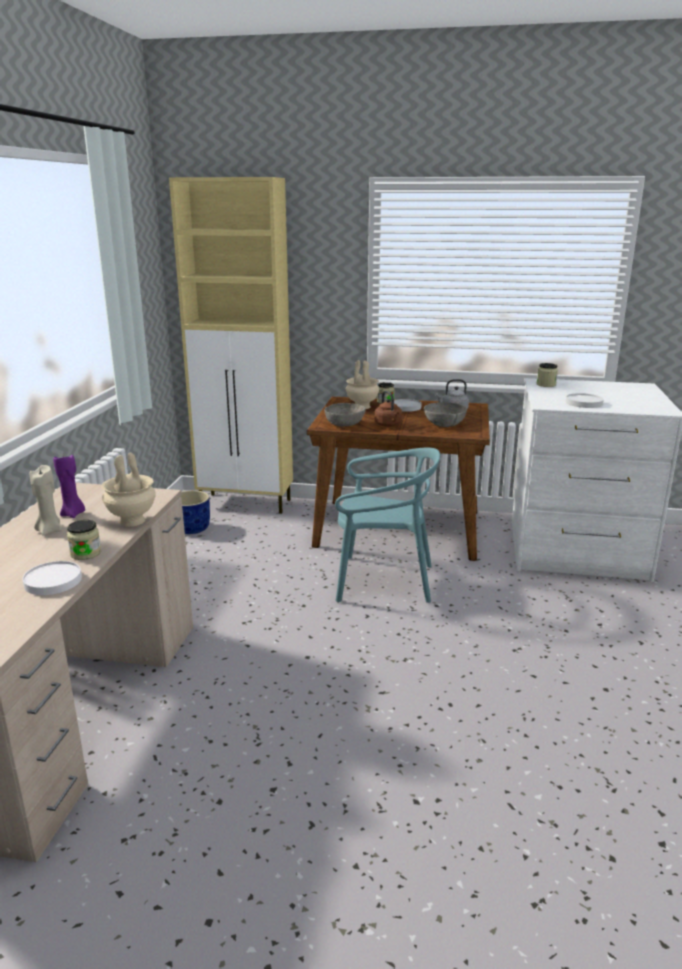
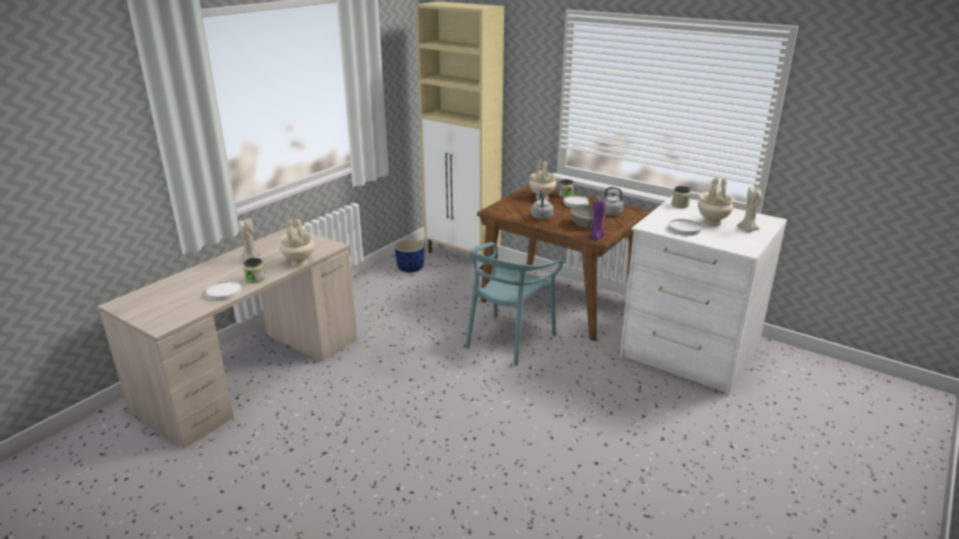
camera: 25 degrees right, 5 degrees up
(73, 514) = (273, 250): purple candle -> purple candle (597, 237)
(345, 424) = (510, 211): grey bowl -> none
(383, 581) = (509, 339): turquoise chair -> turquoise chair turned 90 degrees clockwise
(389, 425) = (541, 218): brown kettle -> grey kettle
(598, 394) = (712, 222): none -> beige vase
(638, 395) = (747, 230): none -> beige candle

